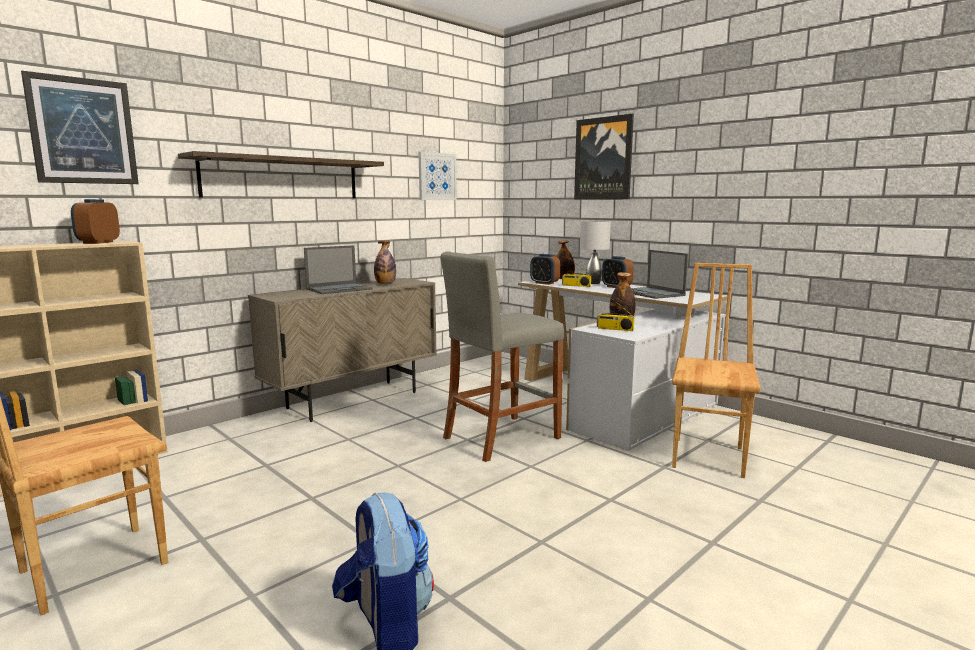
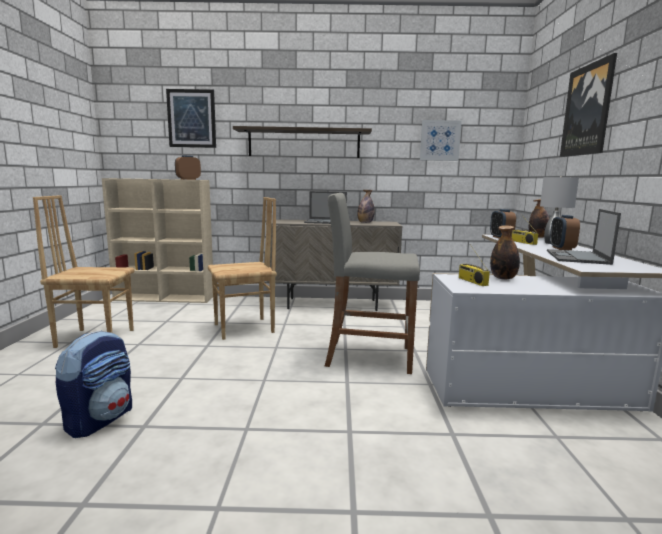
camera: 45 degrees right, 0 degrees up
(709, 457) = (523, 450): brown chair -> brown chair (244, 328)

